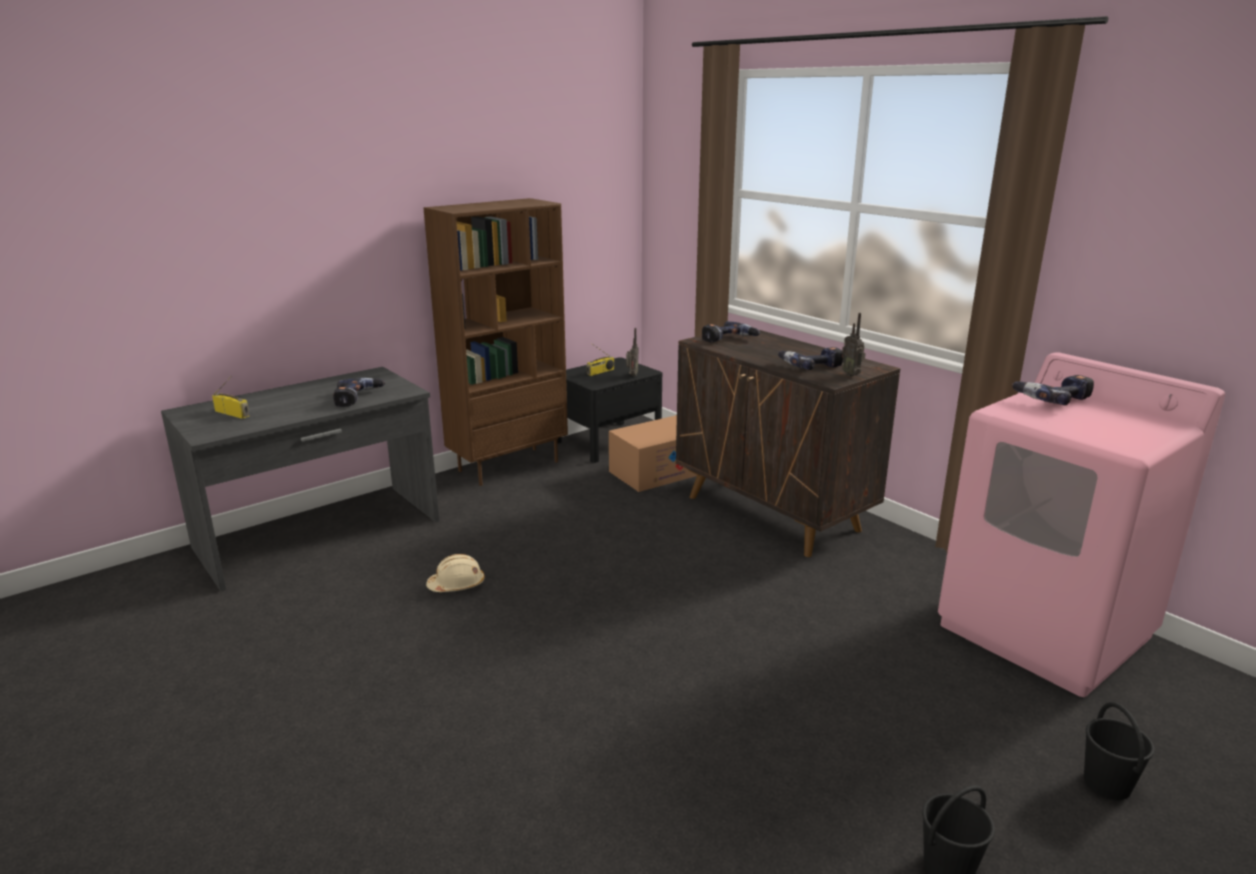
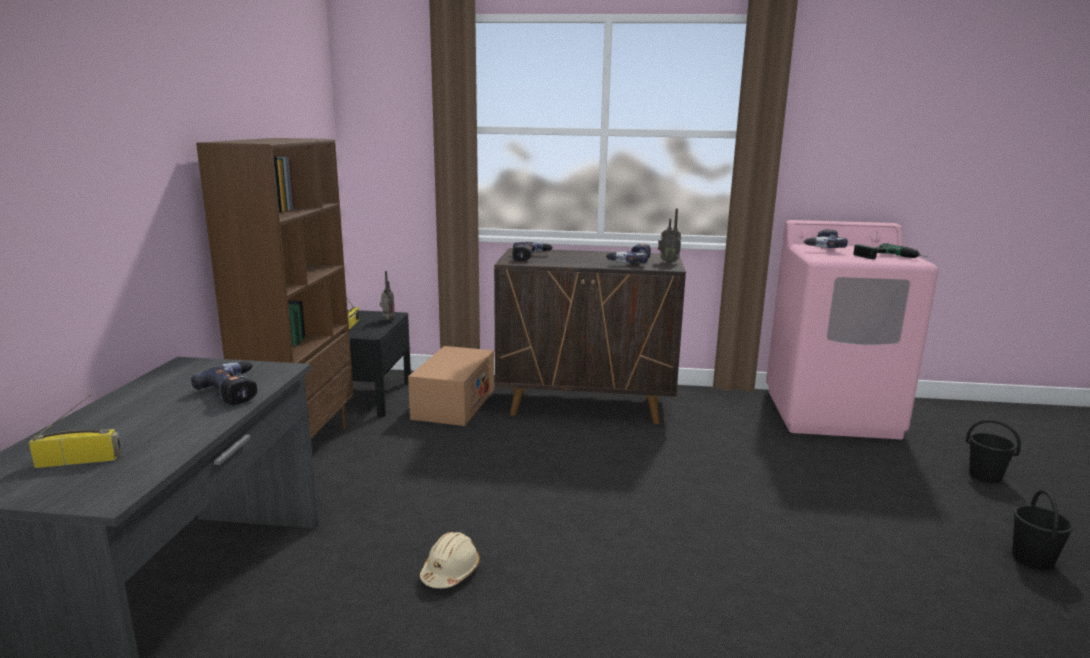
camera: 45 degrees left, 5 degrees down
(1103, 435) = (891, 258): none -> power drill

